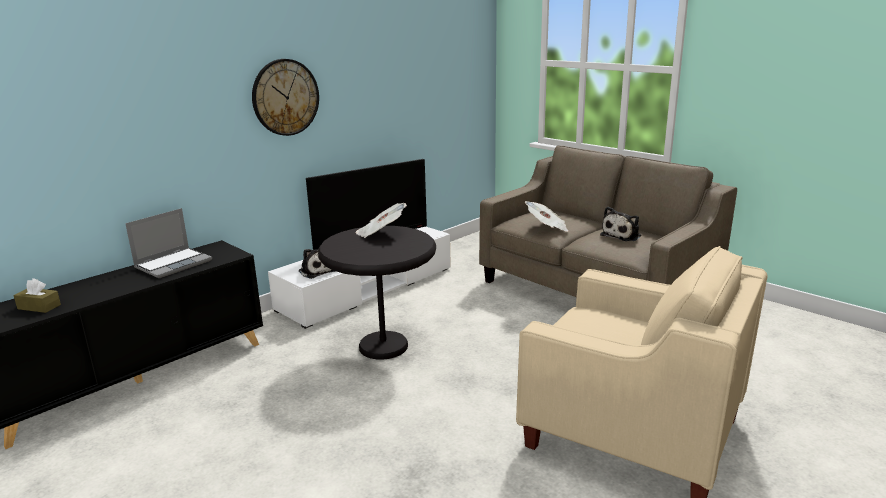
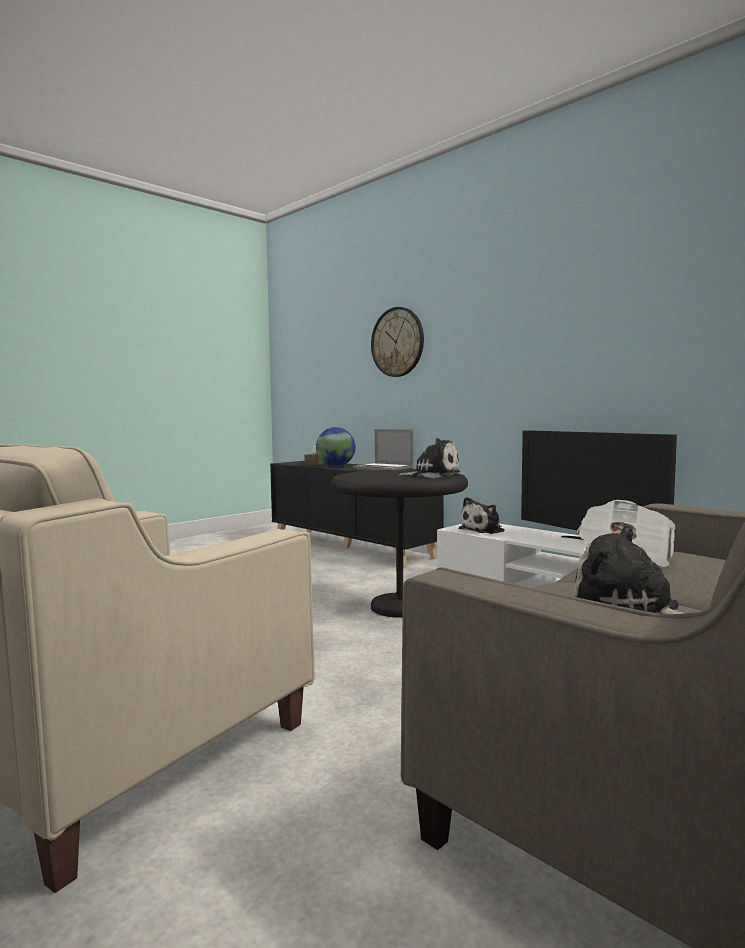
camera: 90 degrees right, 15 degrees down
(103, 290) = (336, 466): none -> globe
(285, 97) = (524, 339): wall clock -> wall clock (397, 342)
(381, 233) = (433, 475): newspaper -> plush toy

